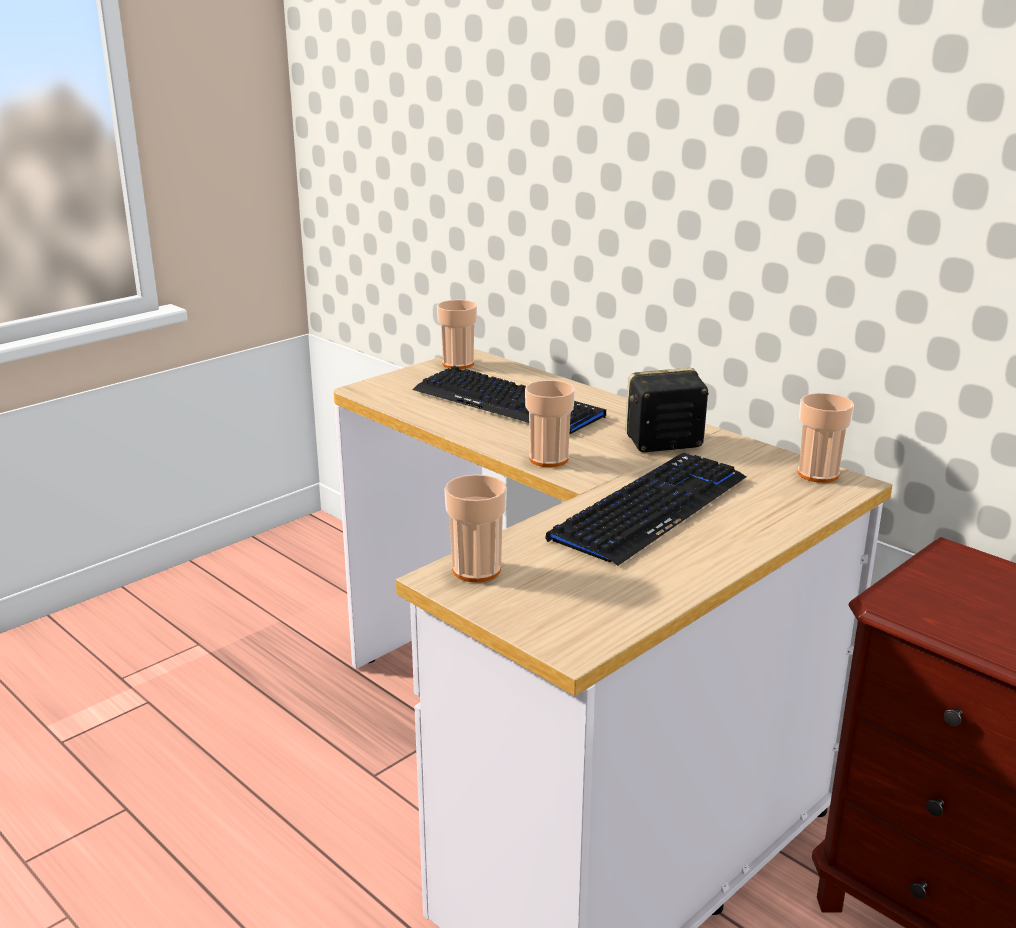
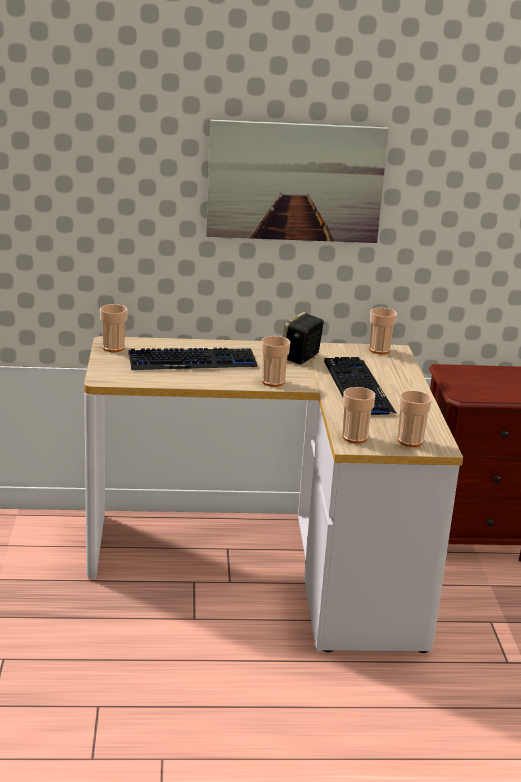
camera: 50 degrees left, 0 degrees up
(545, 613) = (410, 441): none -> cup
(724, 136) = (295, 182): none -> picture

